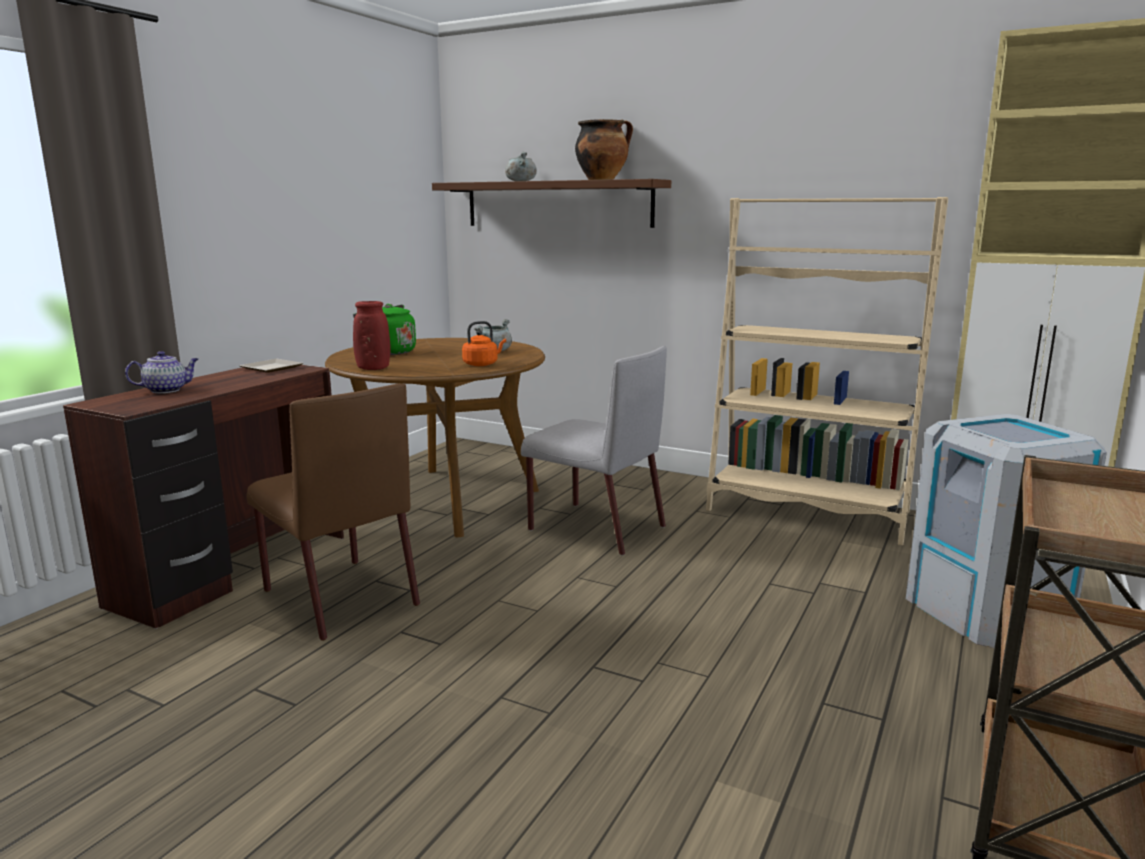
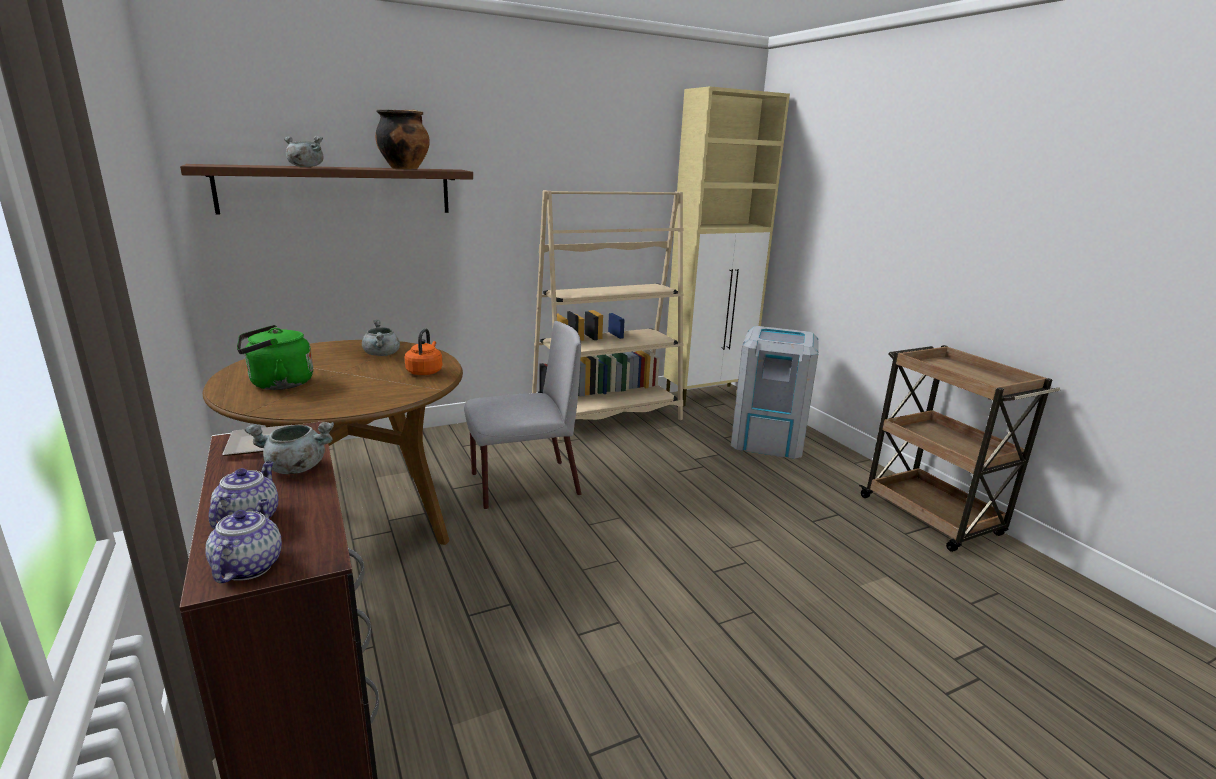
camera: 55 degrees left, 5 degrees up
(111, 402) = (248, 566): none -> teapot
(245, 380) = (295, 468): none -> grey cooking pot
(339, 596) = (471, 647): brown chair -> none
(373, 368) = (342, 407): red vase -> none

